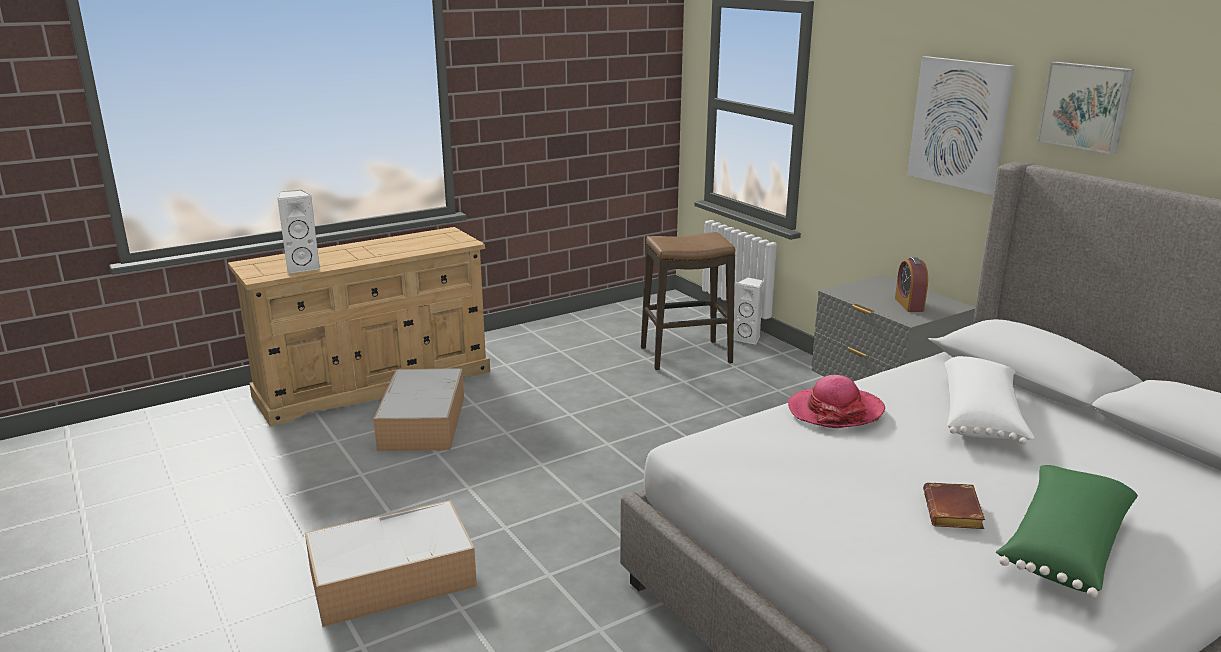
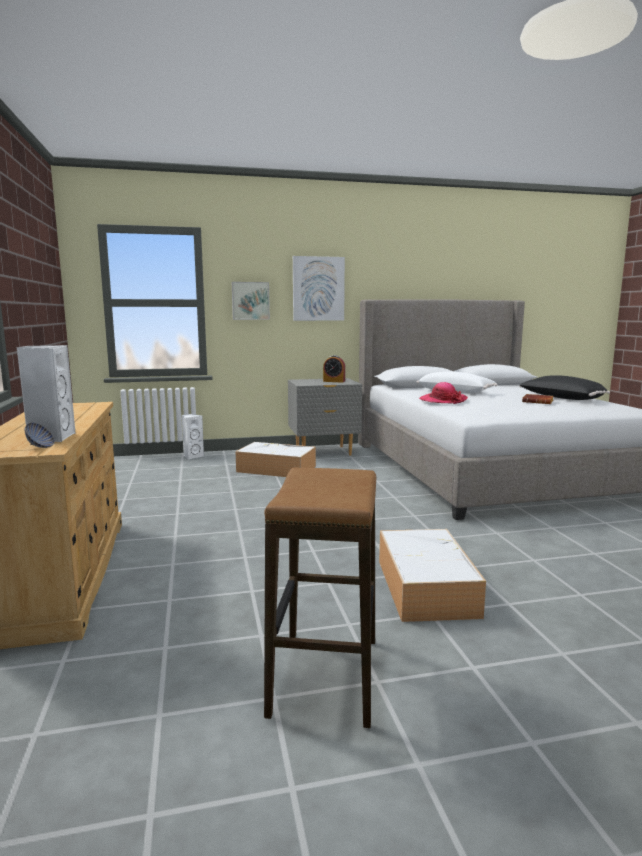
camera: 70 degrees left, 10 degrees down
(269, 273) = (40, 447): none -> bowl
(422, 422) = (181, 558): storage box -> storage box (275, 469)
(685, 355) = (192, 471): stool -> stool (325, 676)
(1062, 546) = (561, 398): green pillow -> black pillow
(1086, 106) = (380, 272): picture -> picture (250, 301)

